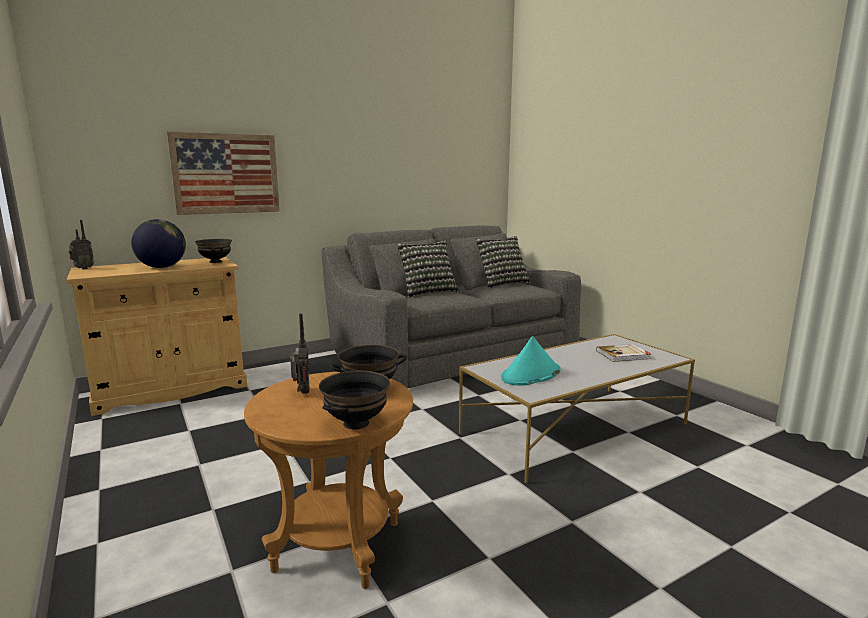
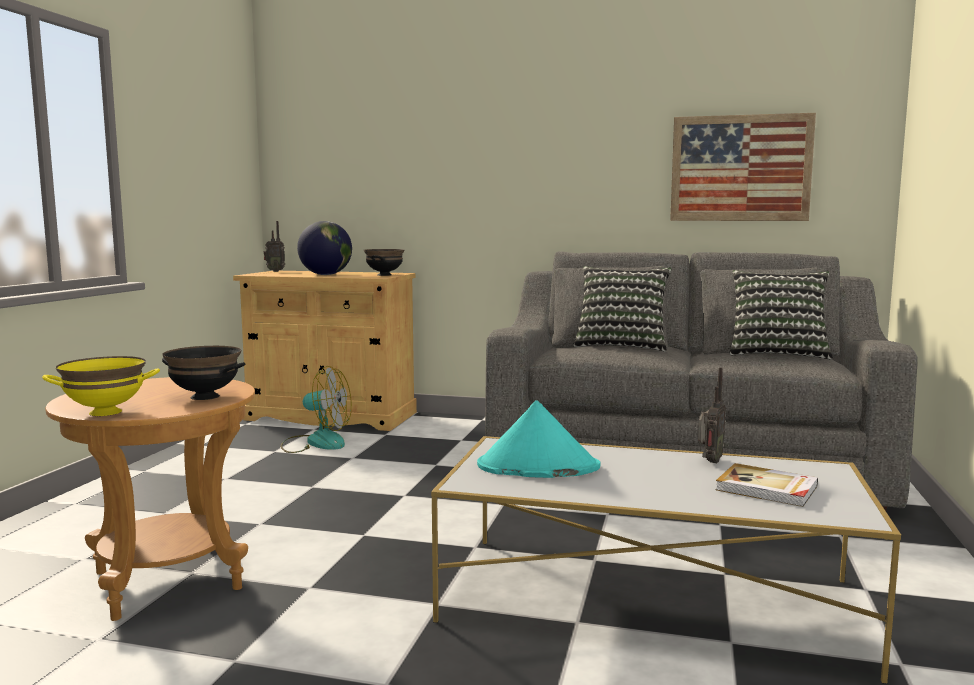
camera: 45 degrees right, 5 degrees down
(208, 412) = (316, 442): none -> fan
(226, 174) = (424, 173): picture -> picture (740, 168)
(301, 393) = (159, 386): radio -> radio (709, 461)
(355, 423) = (106, 412): black bowl -> yellow bowl

